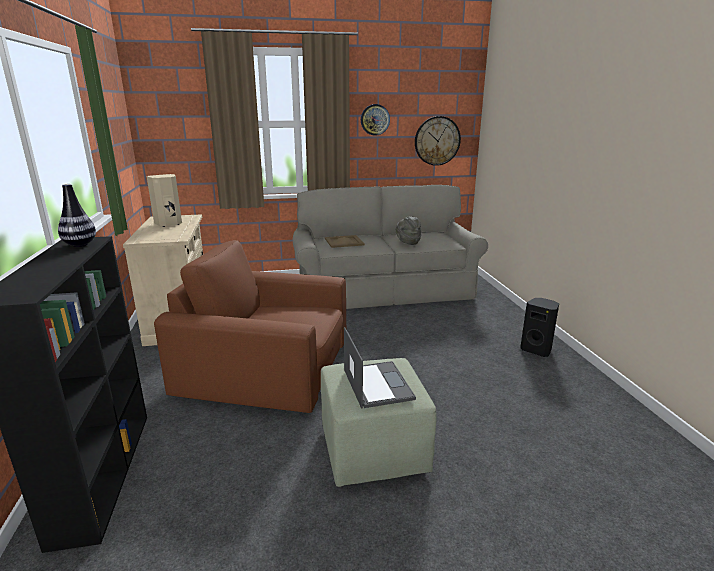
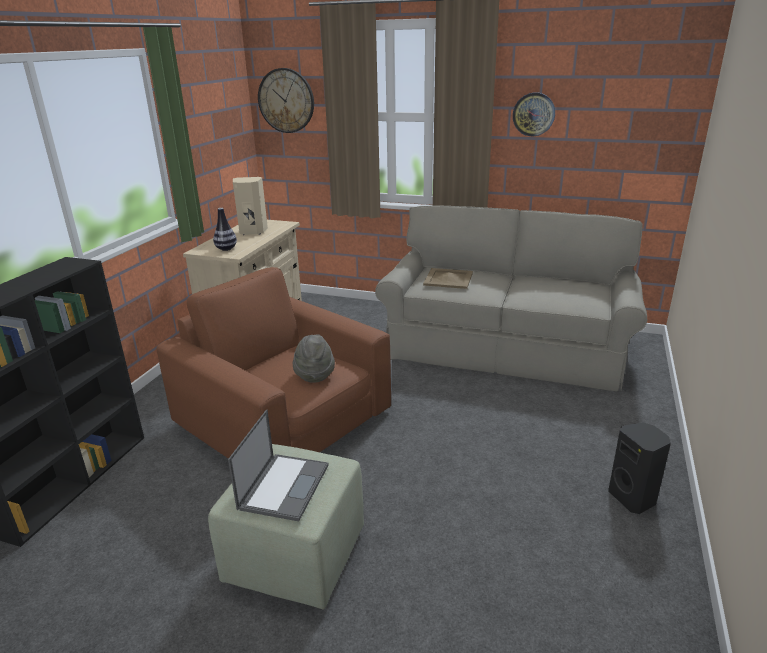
camera: 30 degrees right, 5 degrees up
(80, 245) = (63, 268): vase -> vase (226, 249)
(407, 242) = (529, 294): grey hat -> grey hat (314, 374)
(437, 141) = (628, 148): wall clock -> wall clock (286, 100)

